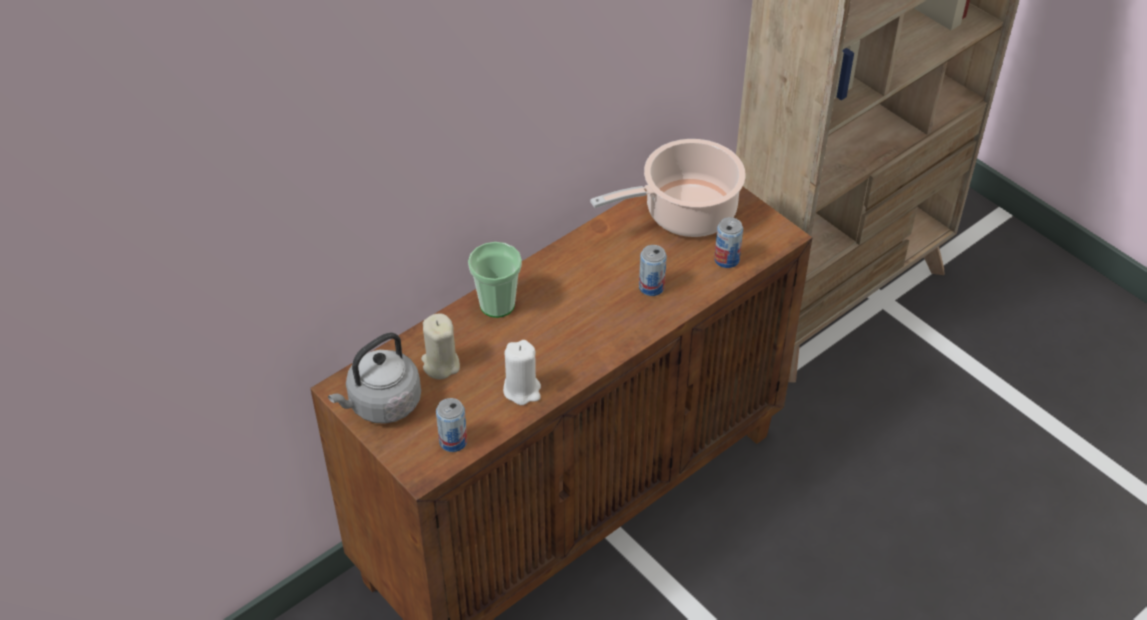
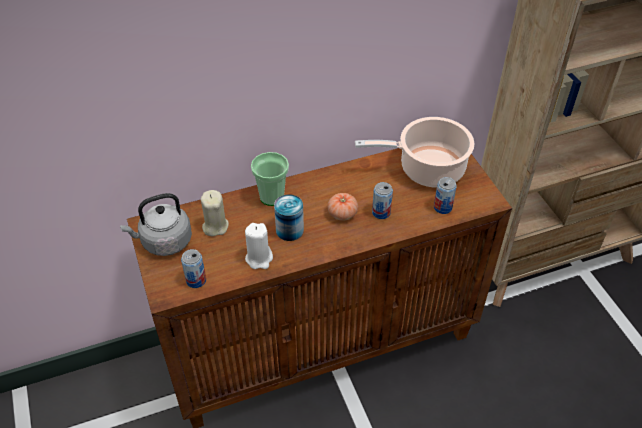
camera: 20 degrees right, 0 degrees up
(543, 342) = (289, 230): none -> can
(602, 302) = (342, 214): none -> tomato

